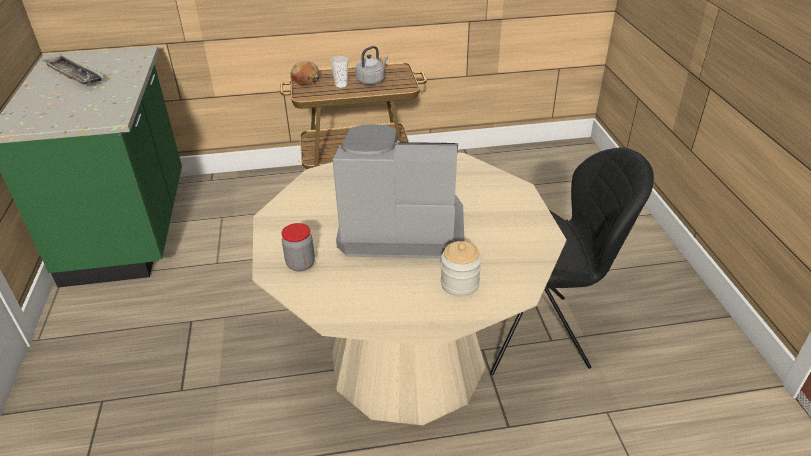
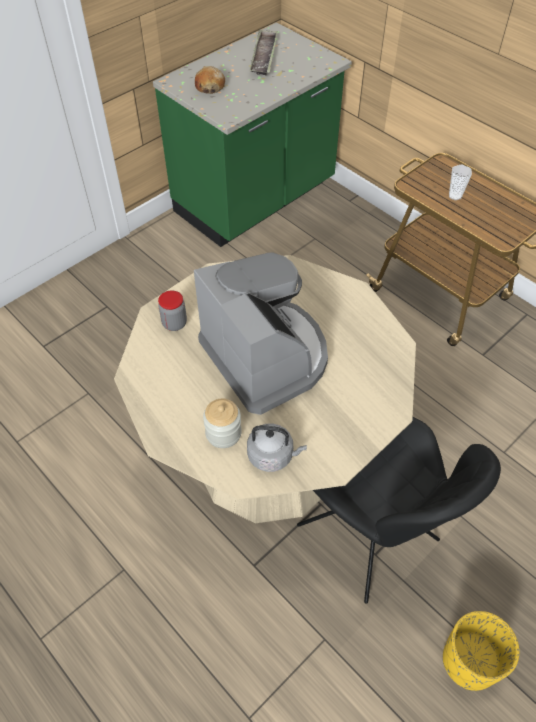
camera: 55 degrees right, 15 degrees up
(306, 79) = (437, 168): bread -> bread (210, 86)
(371, 80) = (487, 210): grey kettle -> grey kettle (273, 455)
(668, 334) = (469, 661): none -> yellow planter

